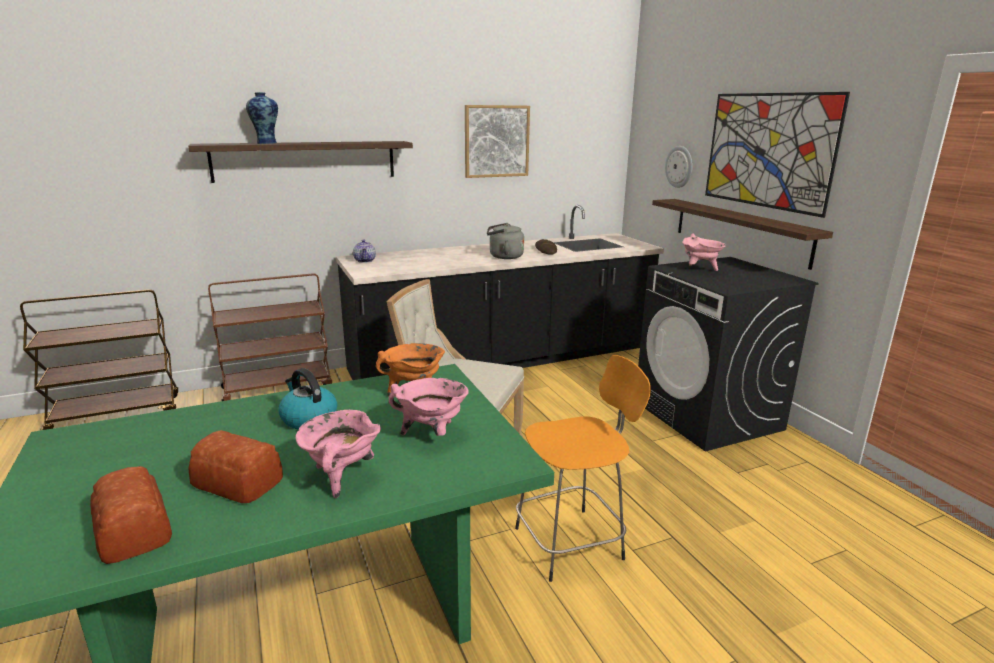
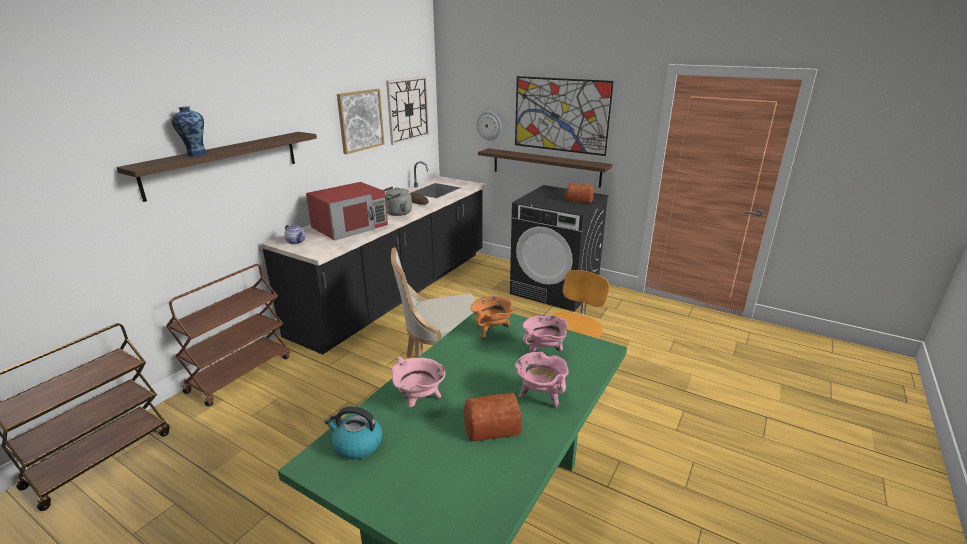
camera: 35 degrees left, 5 degrees up
(135, 529) = (486, 478): bread -> bread (578, 199)
(308, 418) = (461, 373): kettle -> kettle (357, 445)
(437, 258) = (350, 226): none -> red microwave
(576, 138) = (408, 109): none -> wall clock
(699, 269) = (542, 199): pink cooking pot -> pink cooking pot (419, 401)

